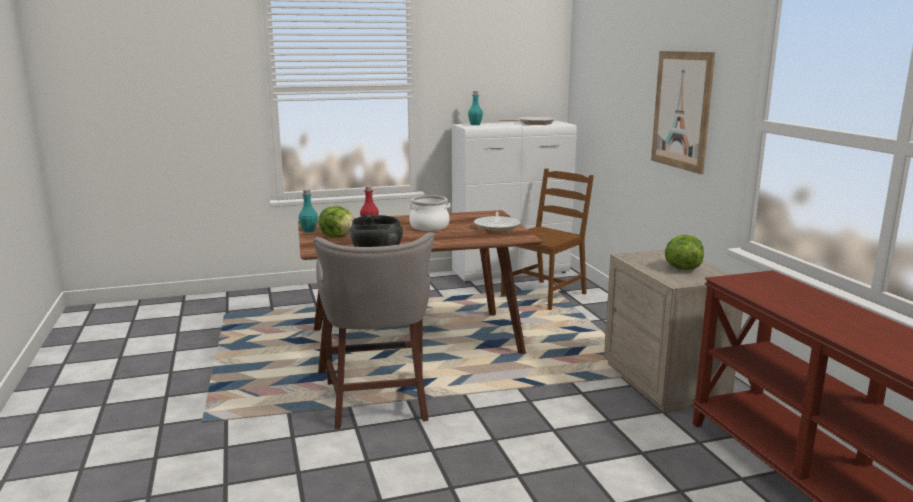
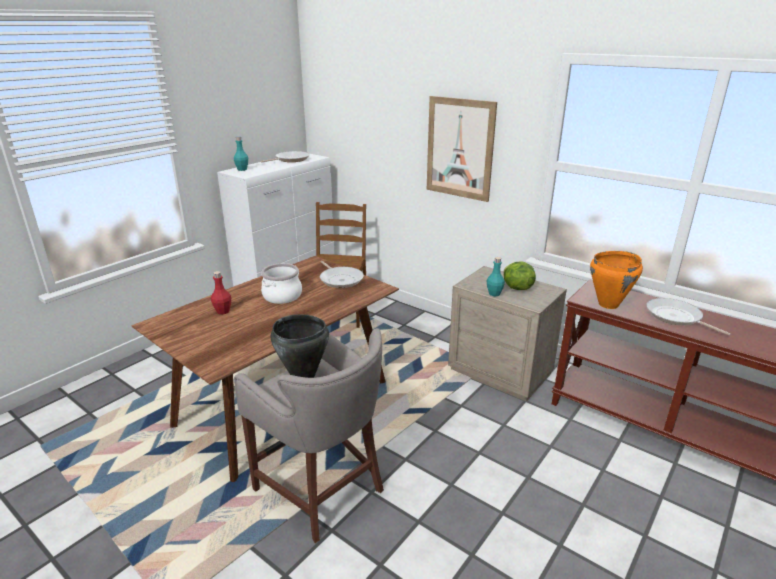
camera: 35 degrees left, 10 degrees up
(309, 230) = (165, 338): turquoise bottle -> turquoise bottle (494, 294)
(338, 236) = (210, 337): lettuce -> none
(753, 289) = (608, 304): none -> orange cooking pot
(828, 314) = (676, 317): none -> frying pan

